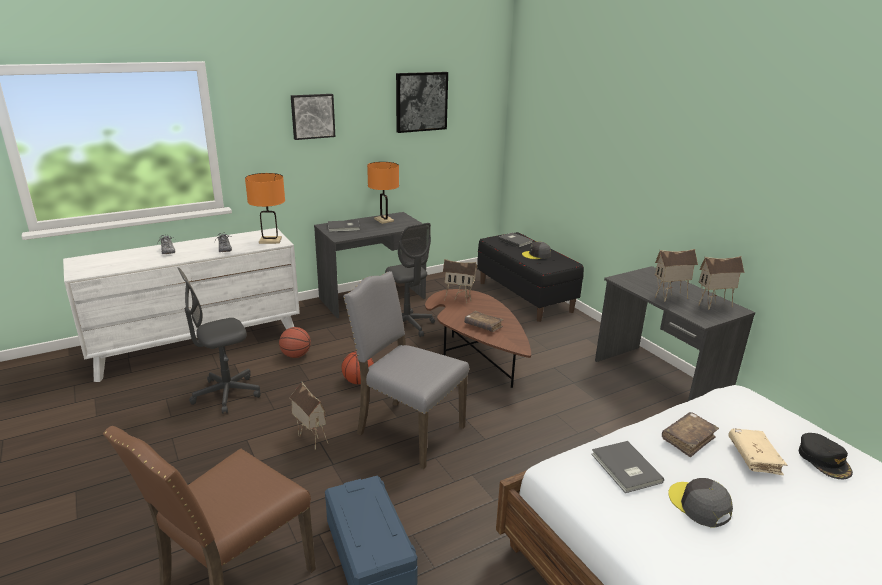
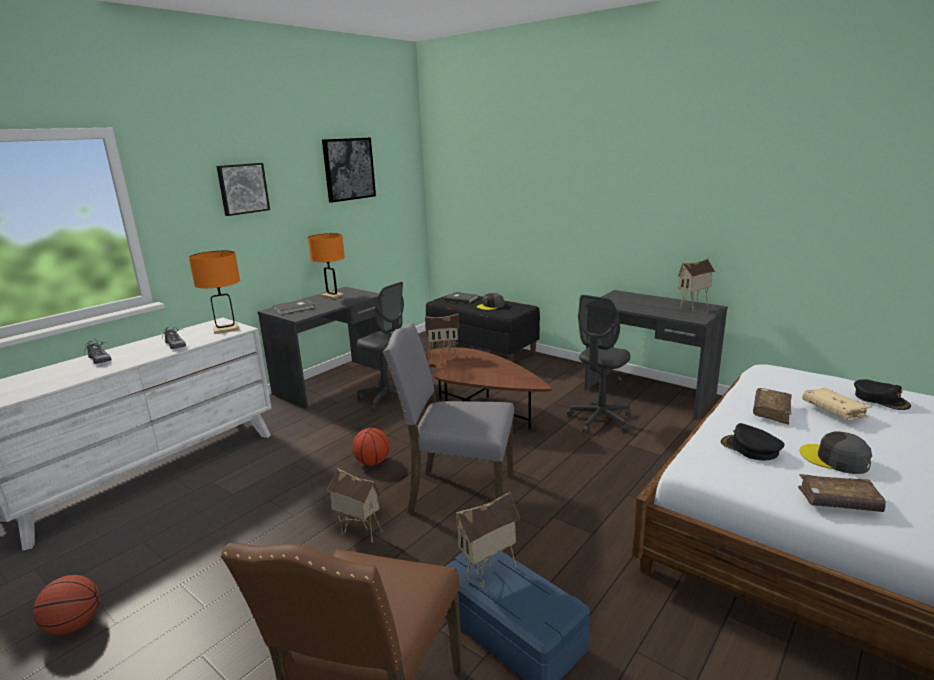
camera: 20 degrees left, 5 degrees down
(226, 394) = (223, 515): grey office chair -> grey office chair (600, 420)
(296, 355) = (283, 455): basketball -> basketball (74, 625)
(483, 326) = (486, 374): brown book -> brown book (838, 502)
(625, 469) = (750, 448): grey book -> black cap
(670, 298) = (654, 308): toy house -> toy house (489, 574)

